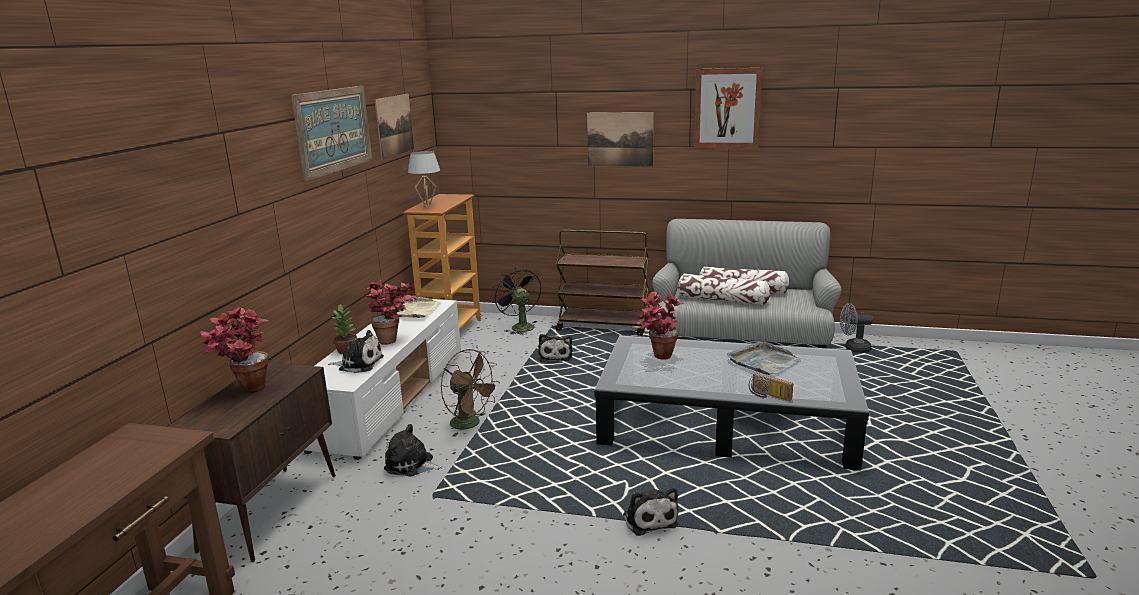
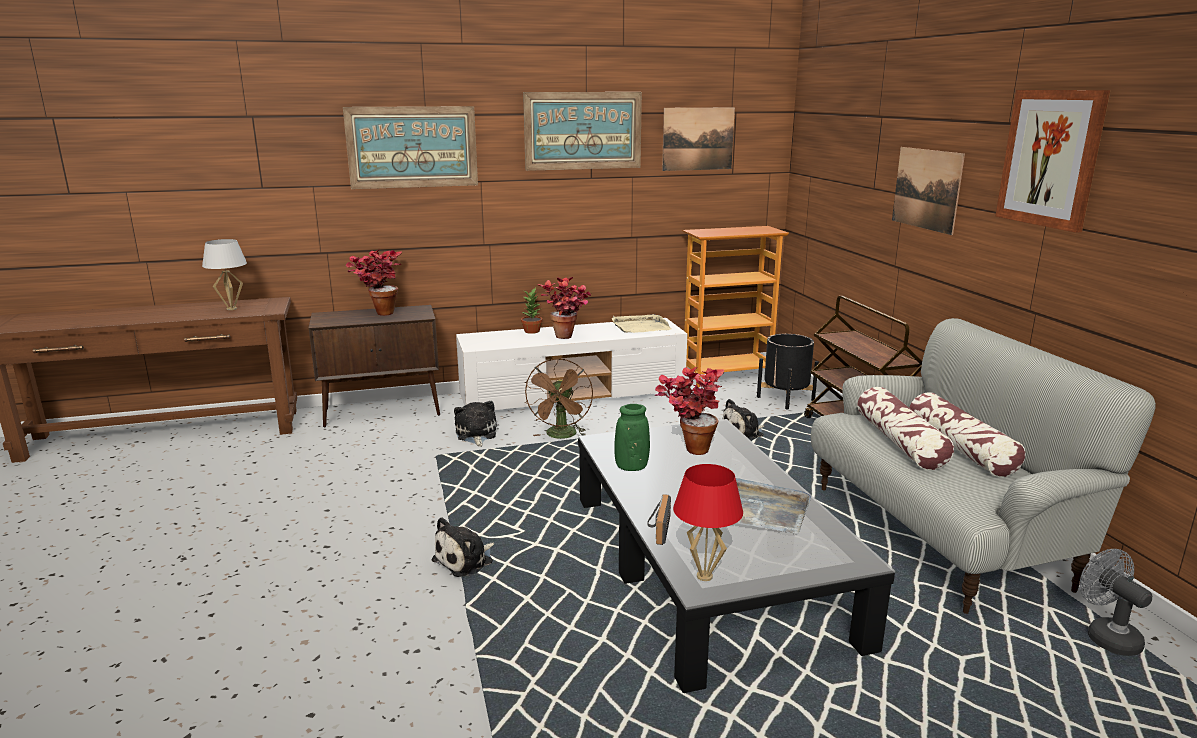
camera: 60 degrees right, 0 degrees up
(216, 175) = (412, 147): none -> picture
(358, 364) = (512, 340): plush toy -> none
(427, 206) = (713, 230): white table lamp -> white table lamp (231, 309)
(519, 326) = (785, 398): black fan -> black planter
(670, 382) = (631, 467): none -> green vase
(836, 397) = (704, 576): none -> red table lamp

